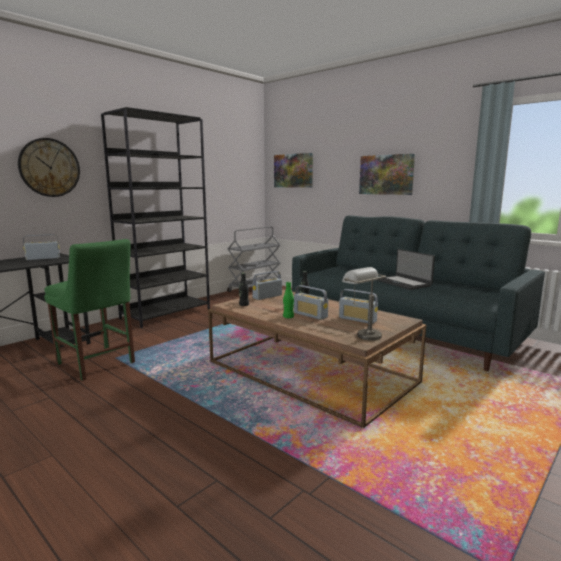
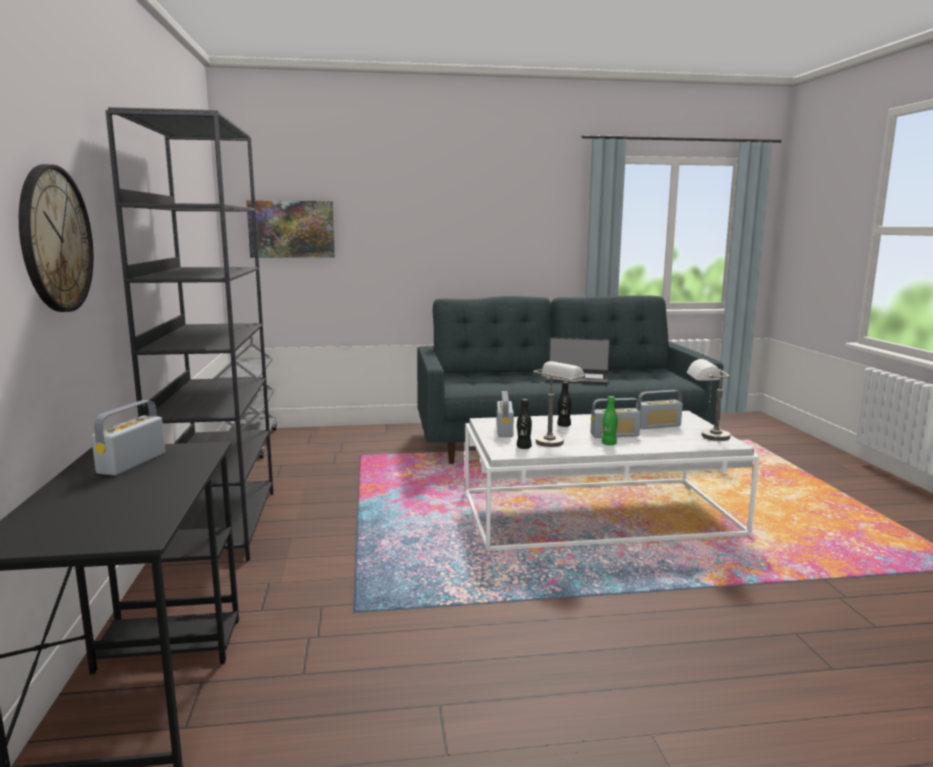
camera: 50 degrees left, 0 degrees up
(97, 364) = (358, 634): green chair -> none
(271, 307) = (555, 440): none -> grey table lamp
(311, 372) = (598, 512): brown coffee table -> white coffee table
(386, 174) = (466, 238): picture -> none

